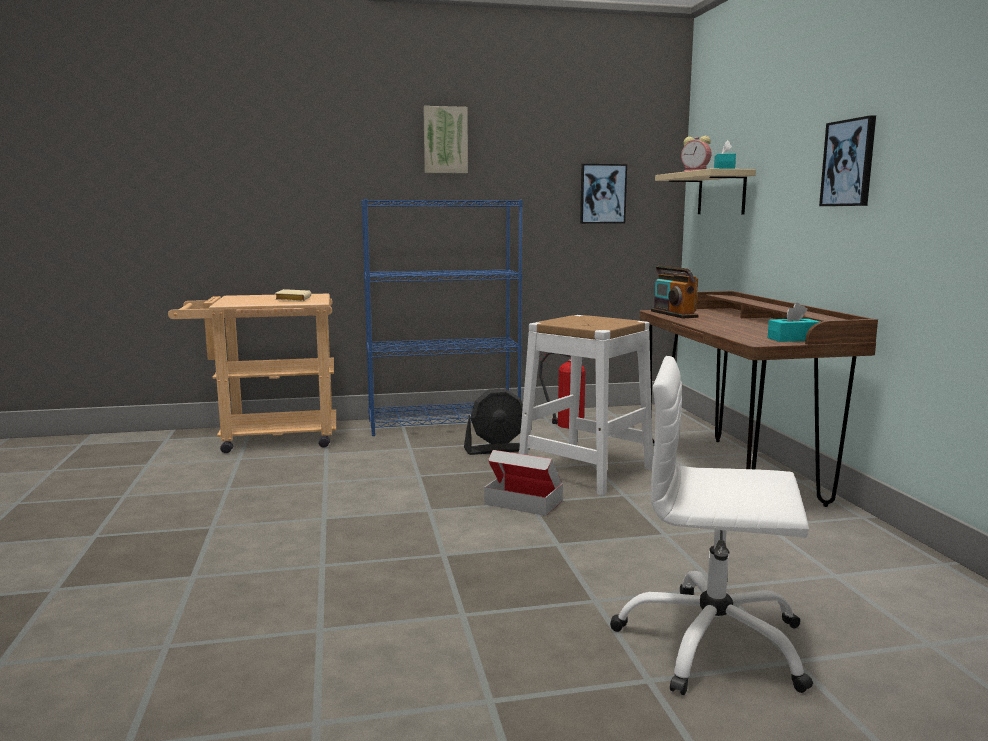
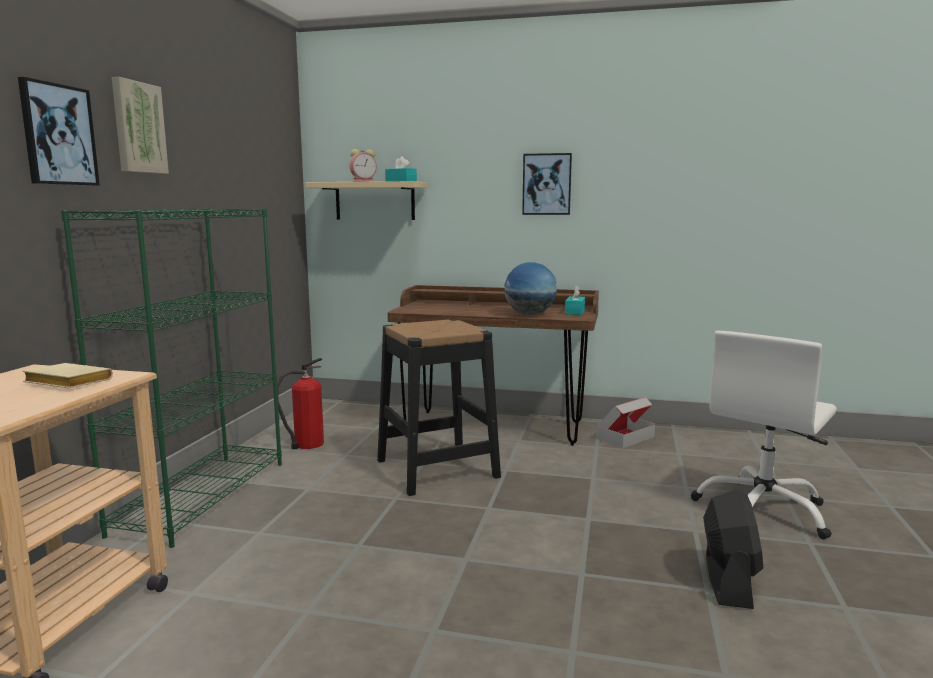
camera: 65 degrees left, 0 degrees up
(444, 424) = (203, 496): blue bookcase -> green bookcase
(497, 449) = (332, 489): black fan -> black fan (728, 581)
(524, 502) = (487, 510): cardboard box -> cardboard box (625, 437)
(585, 470) = (437, 468): white stool -> black stool
(602, 194) = (262, 200): picture -> picture (58, 135)
(673, 314) = (427, 310): radio -> none
(731, 331) = (529, 314): none -> globe

